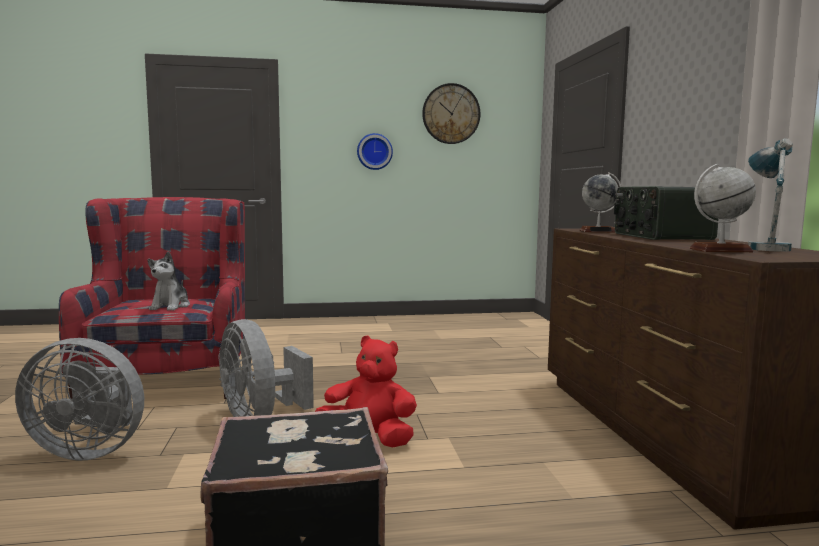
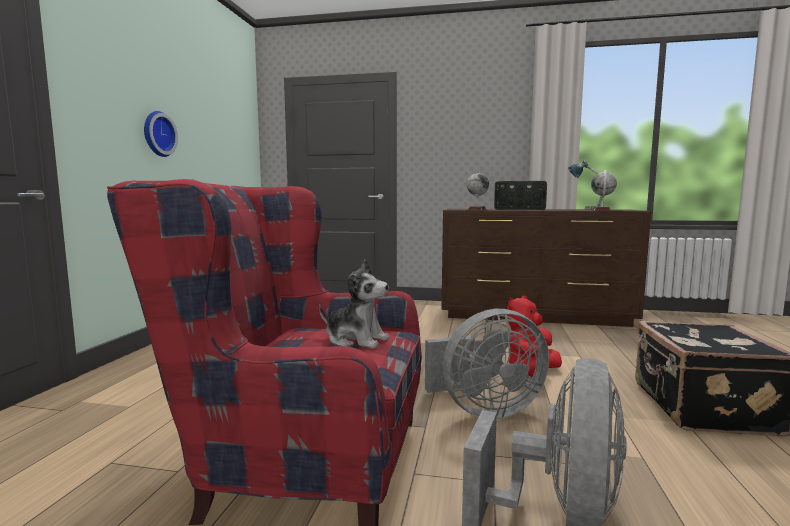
camera: 70 degrees left, 0 degrees up
(451, 114) = (211, 103): wall clock -> none

